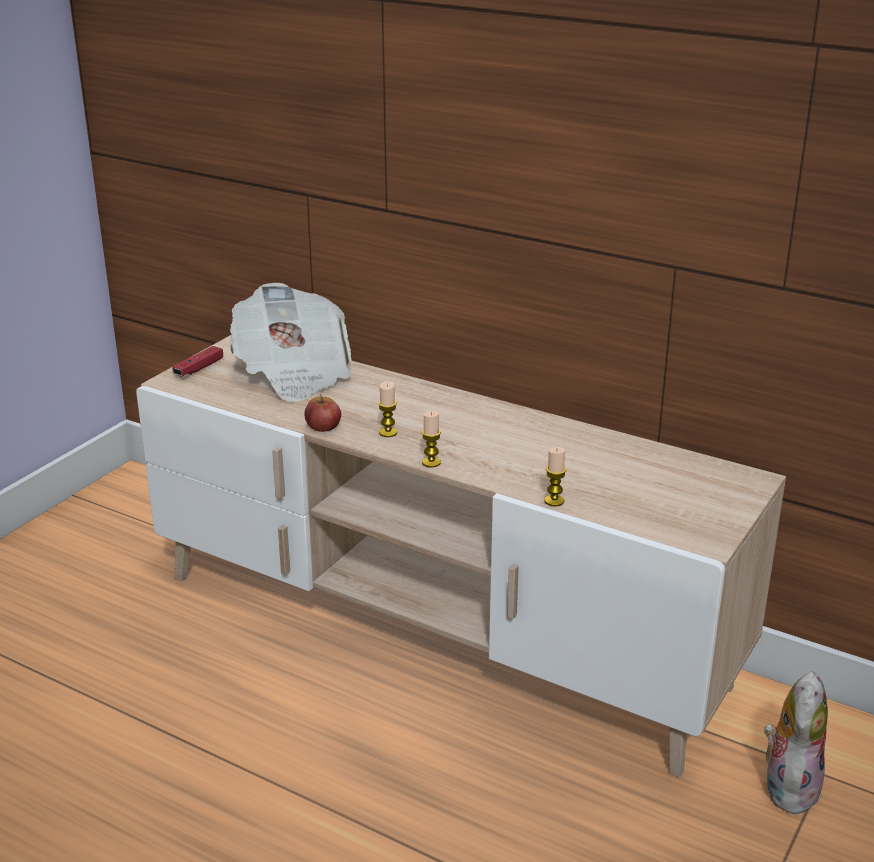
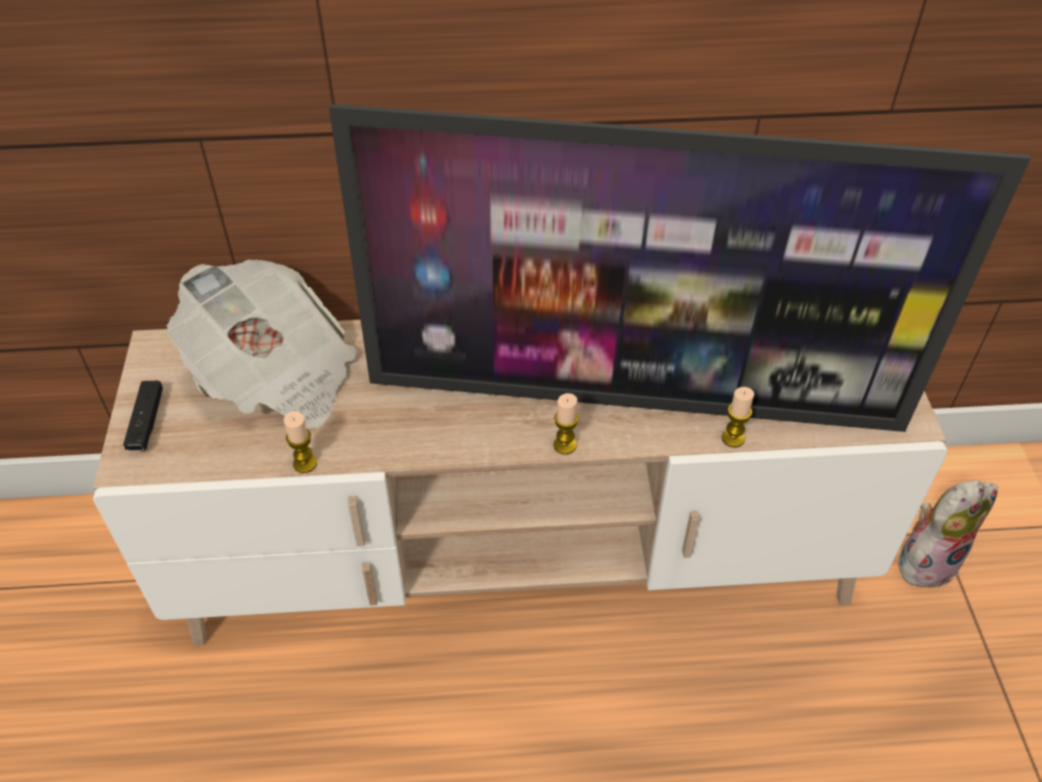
camera: 35 degrees left, 20 degrees up
(199, 368) = (146, 422): red game controller -> black game controller
(323, 426) = (394, 447): apple -> none
(388, 433) = (476, 421): candle -> candle (305, 463)
(508, 460) = (634, 399): none -> television
(788, 785) = (927, 560): plush toy -> plush toy turned 75 degrees clockwise

